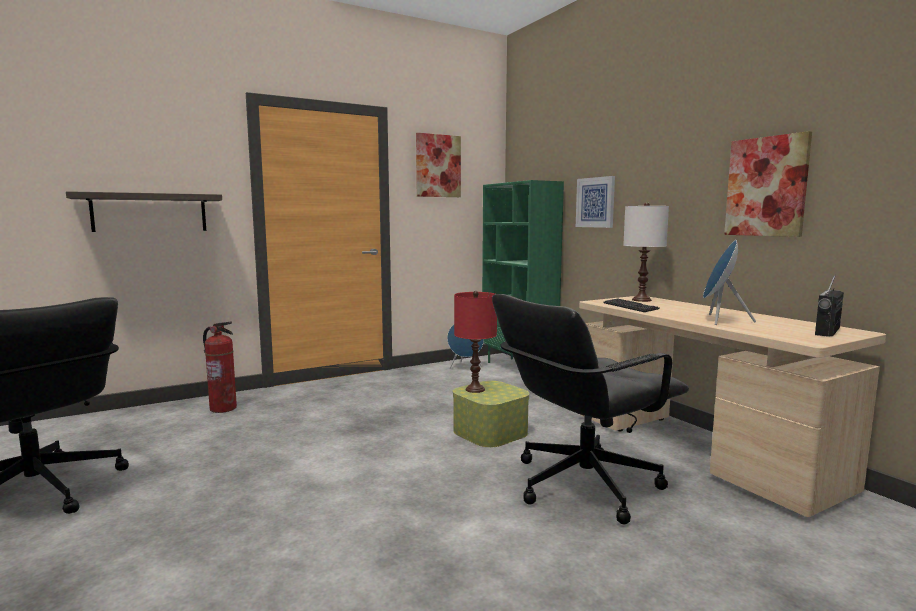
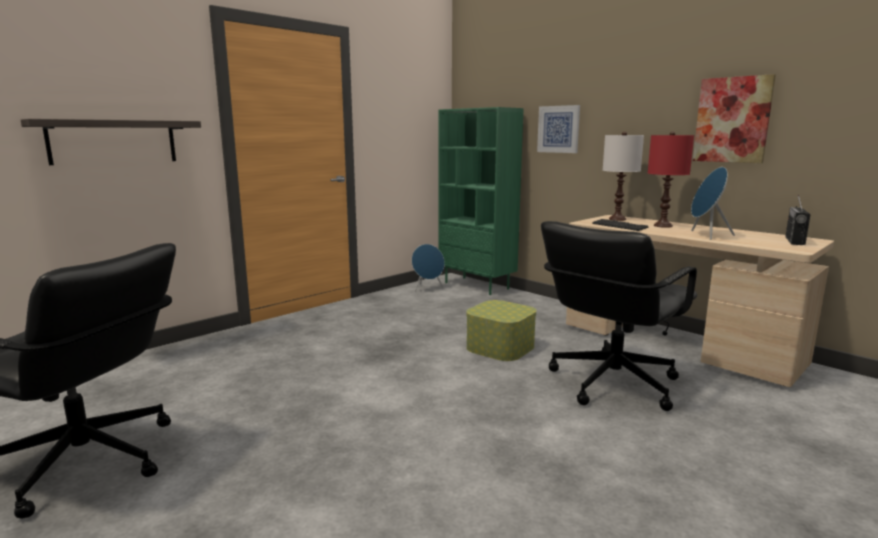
camera: 15 degrees left, 5 degrees up
(223, 408) = (216, 351): fire extinguisher -> none
(438, 166) = (395, 90): picture -> none
(475, 389) = (486, 309): red table lamp -> red table lamp (662, 226)

